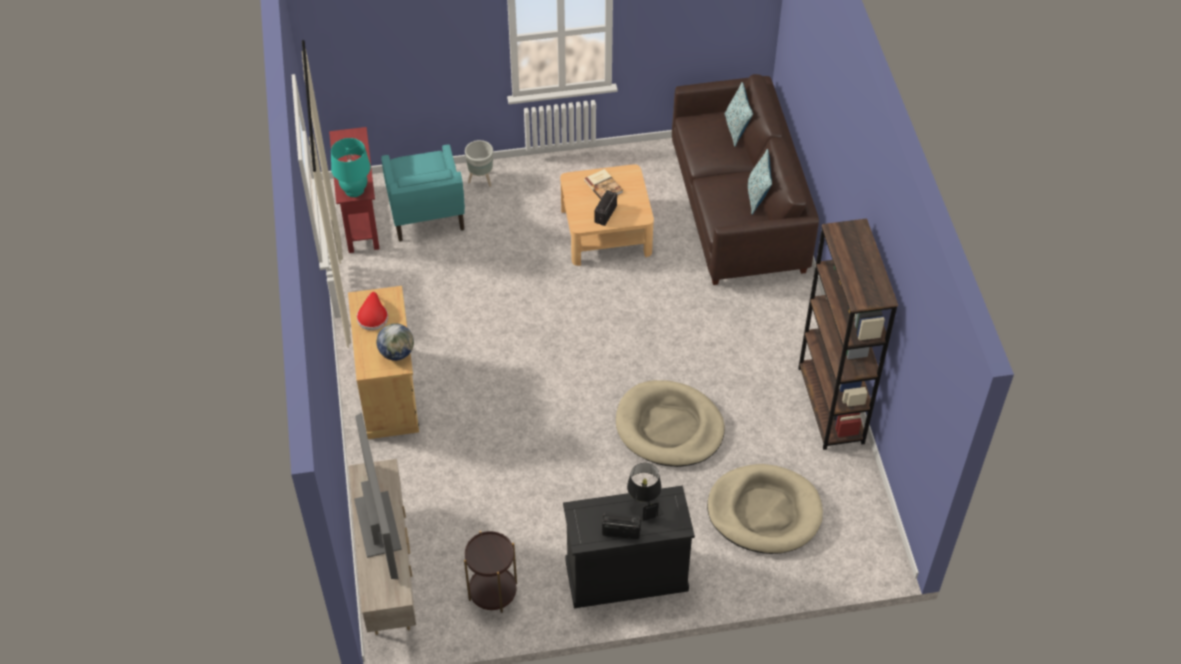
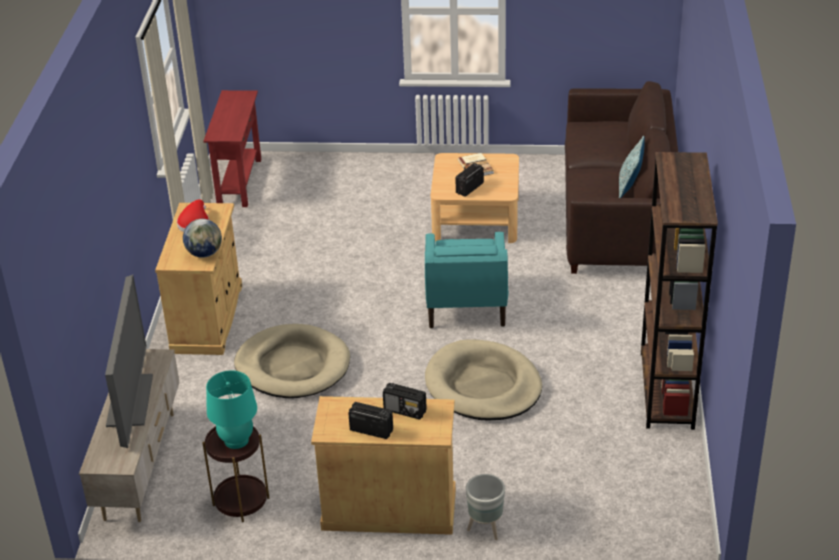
camera: 15 degrees right, 15 degrees down
(354, 190) = (225, 133): turquoise table lamp -> turquoise table lamp (236, 440)
(425, 213) = (303, 185): turquoise armchair -> turquoise armchair (465, 305)
(481, 180) = (367, 166): grey planter -> grey planter (485, 529)
(626, 575) = (389, 509): black cabinet -> beige cabinet
(644, 505) = (405, 410): black table lamp -> radio
(736, 129) = (625, 134): pillow -> none
(764, 512) = (562, 474): beige dog bed -> beige dog bed (293, 366)

